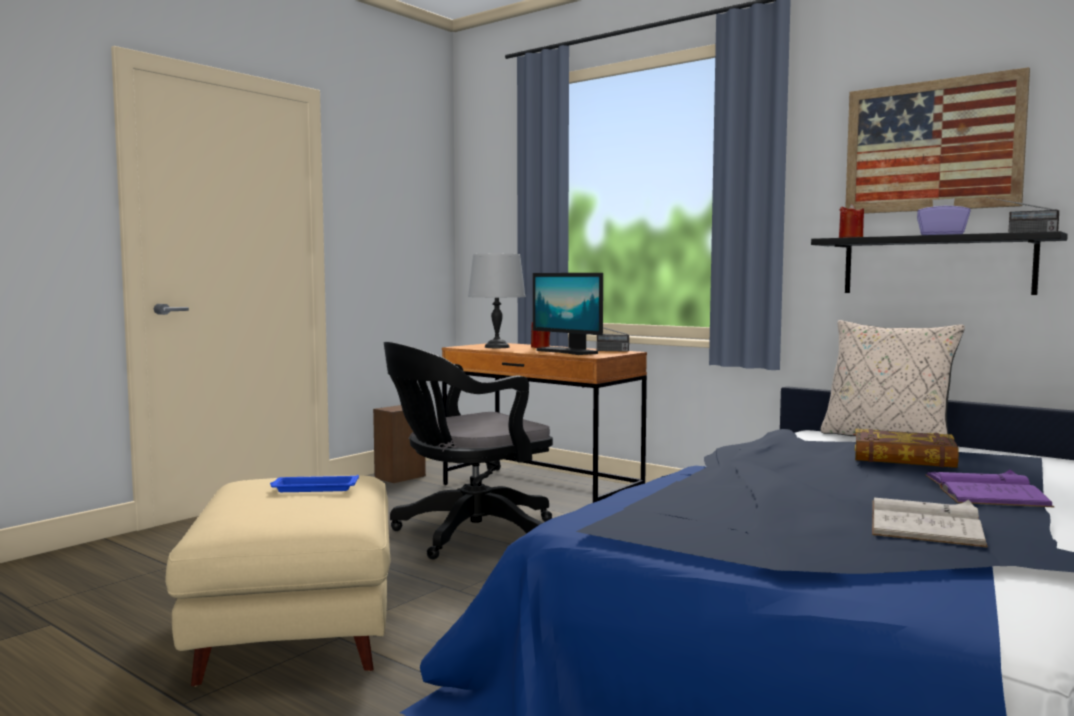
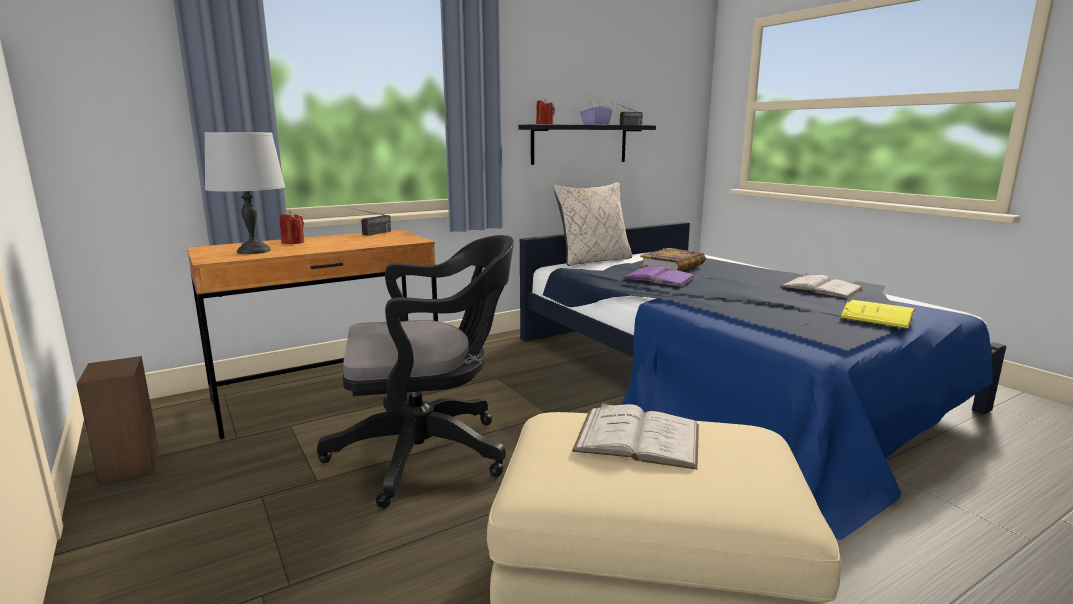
camera: 70 degrees left, 10 degrees up
(313, 488) = (638, 438): blue tray -> white book
(467, 535) = (429, 453): black office chair -> black office chair turned 90 degrees counterclockwise
(568, 352) = (360, 241): monitor -> none
(790, 548) = (878, 314): none -> yellow book
(932, 146) = (576, 62): picture -> none
(984, 490) = (750, 270): purple book -> purple book (659, 278)

